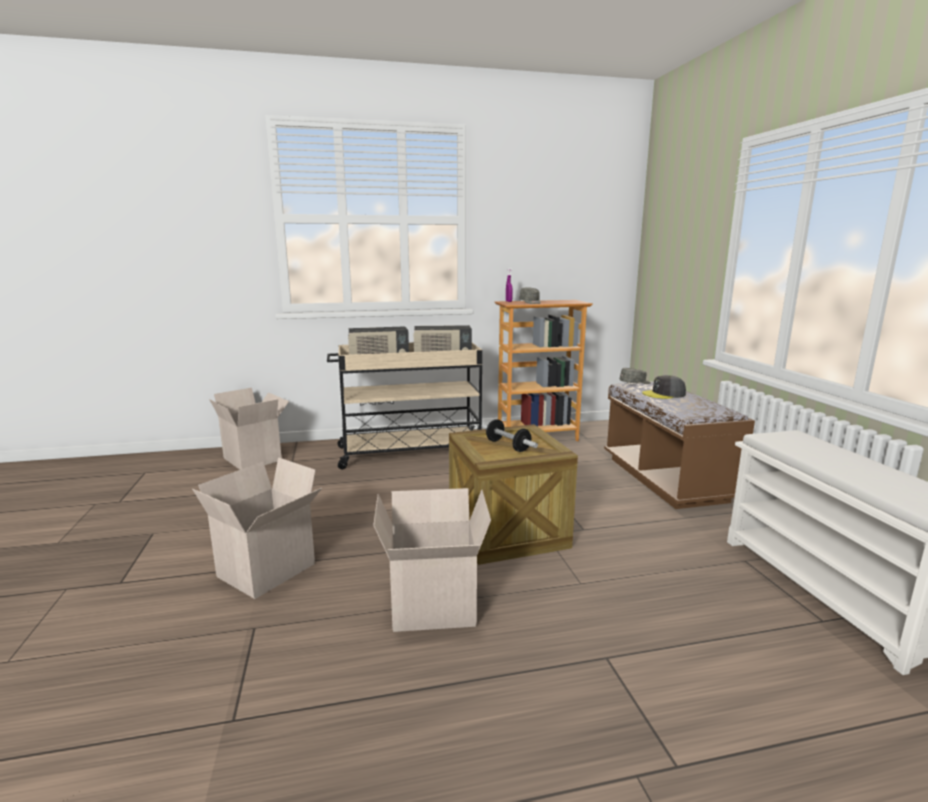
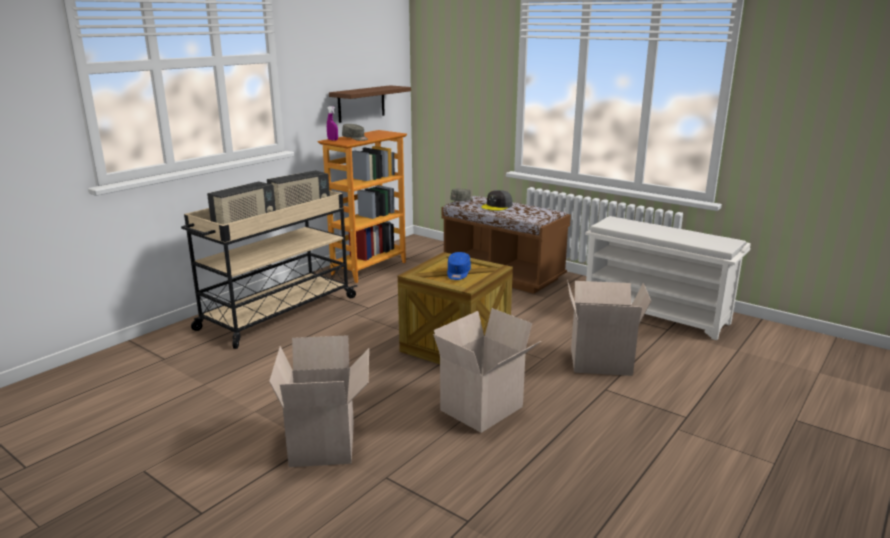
camera: 40 degrees left, 5 degrees up
(254, 459) = (112, 371): cardboard box -> cardboard box (601, 361)
(508, 446) = (458, 273): dumbbell -> blue cap
(566, 273) = (361, 103): none -> brown shelf

